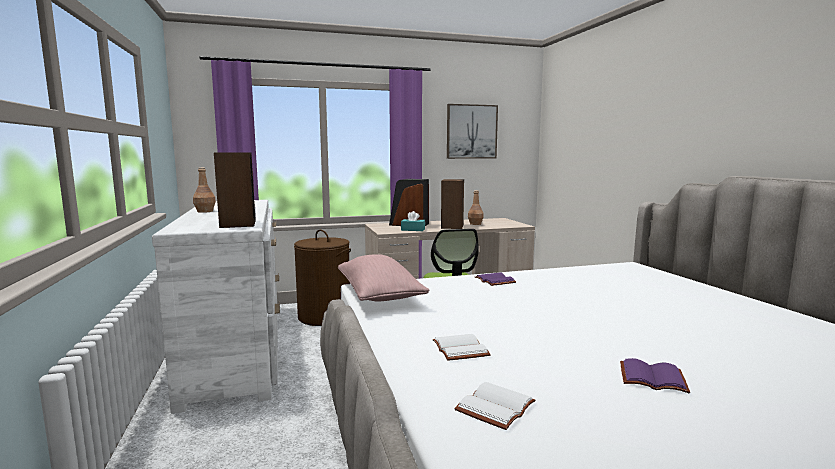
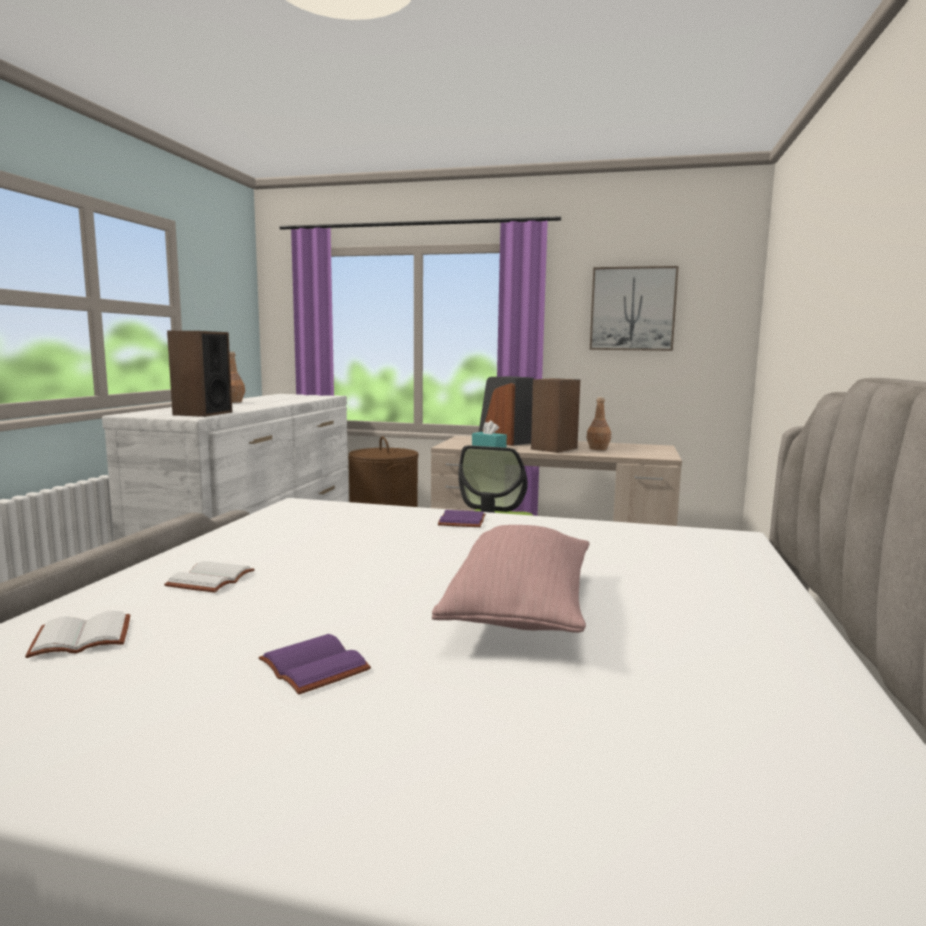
camera: 30 degrees right, 0 degrees up
(379, 295) = (290, 513): pink pillow -> pink pillow (521, 608)

